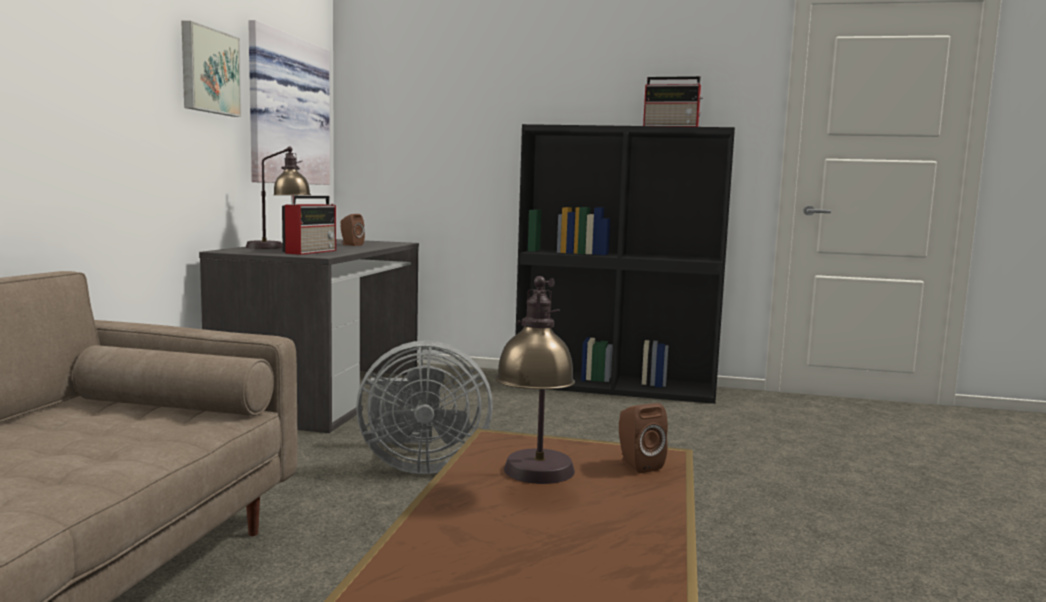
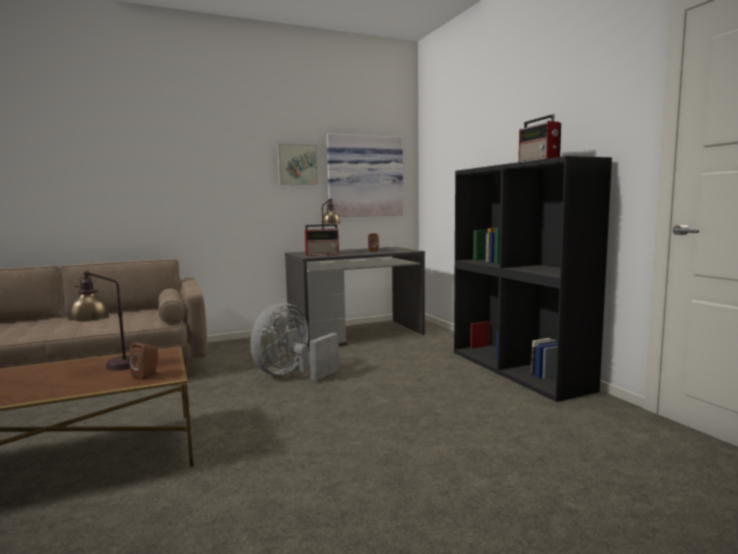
camera: 55 degrees right, 0 degrees up
(419, 465) = (291, 374): grey fan -> grey fan turned 75 degrees clockwise

